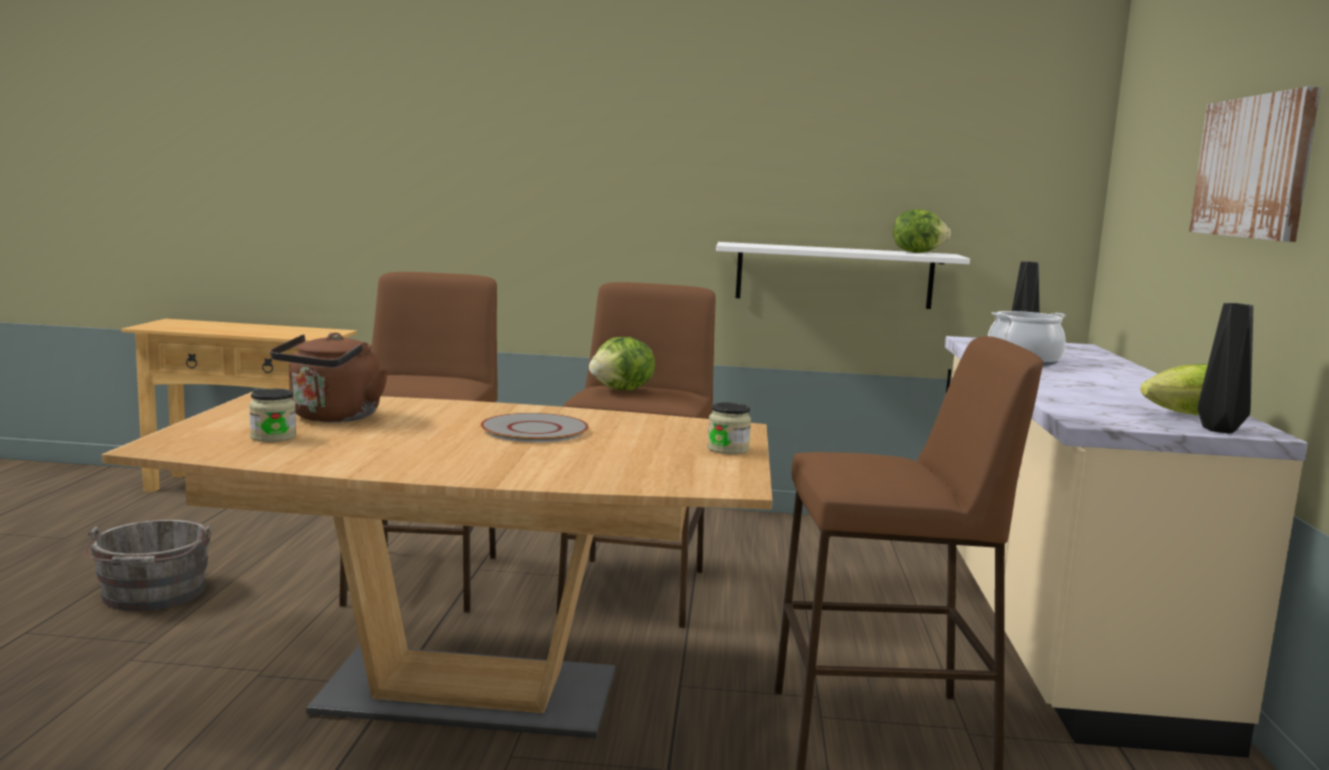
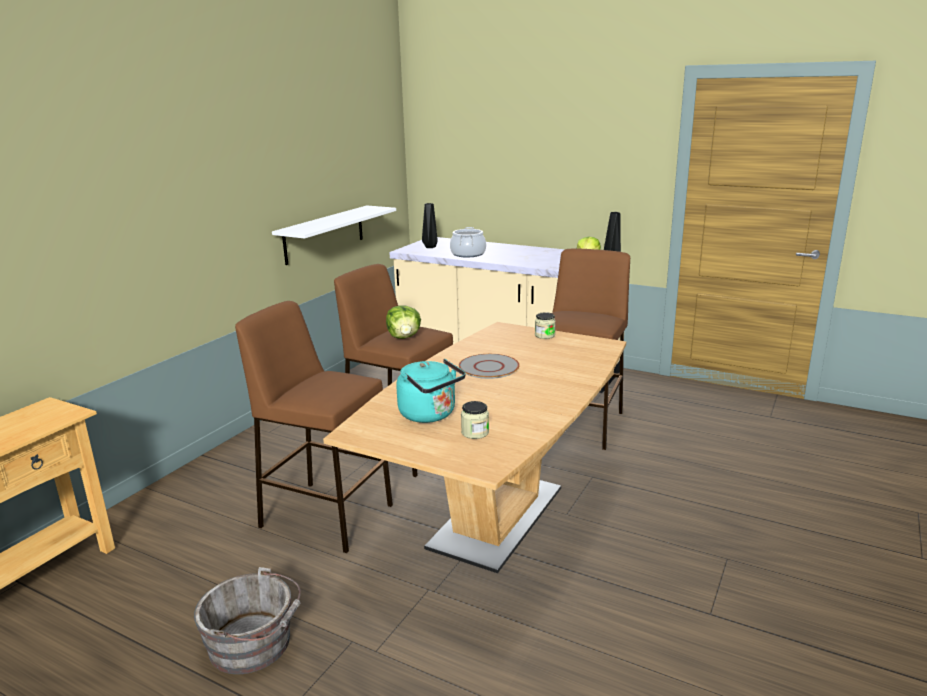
camera: 65 degrees left, 10 degrees up
(332, 418) = (430, 415): brown kettle -> turquoise kettle
(917, 253) = (364, 210): lettuce -> none
(1253, 167) = (556, 152): picture -> none

